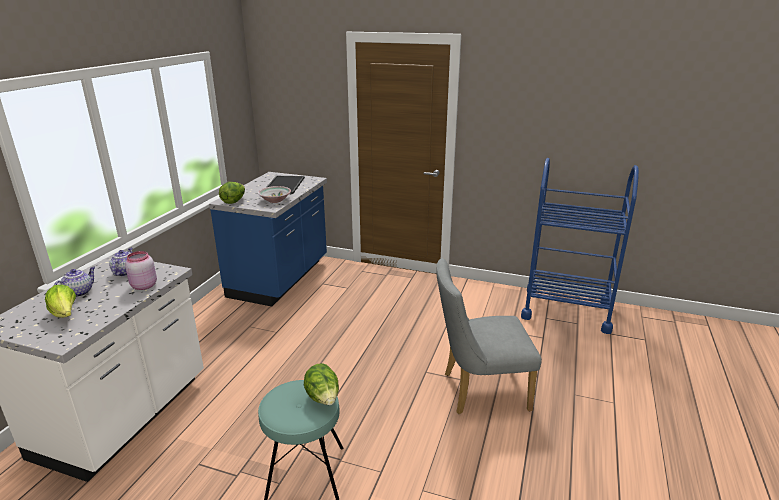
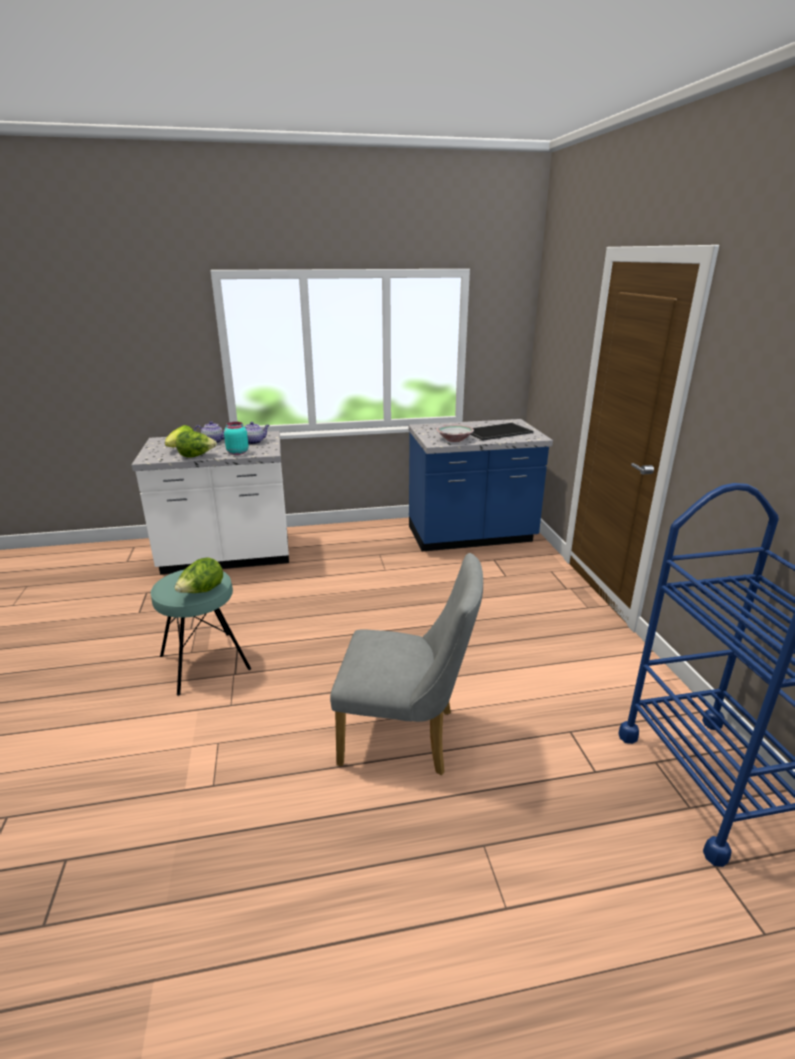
camera: 60 degrees right, 0 degrees up
(143, 286) = (237, 452): pink jar -> turquoise jar
(234, 201) = (426, 429): lettuce -> lettuce (196, 456)
(478, 391) = (407, 737): grey chair -> grey chair turned 135 degrees clockwise

